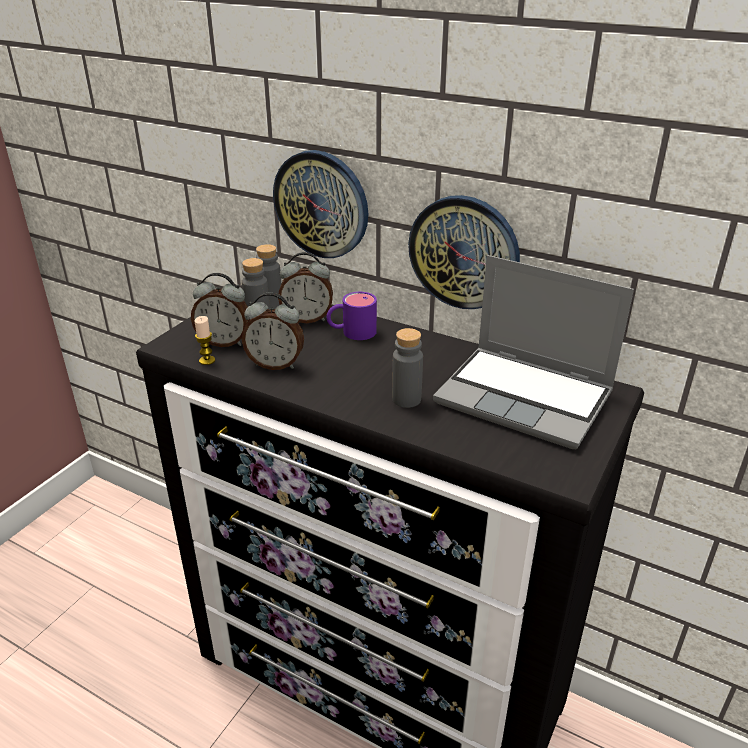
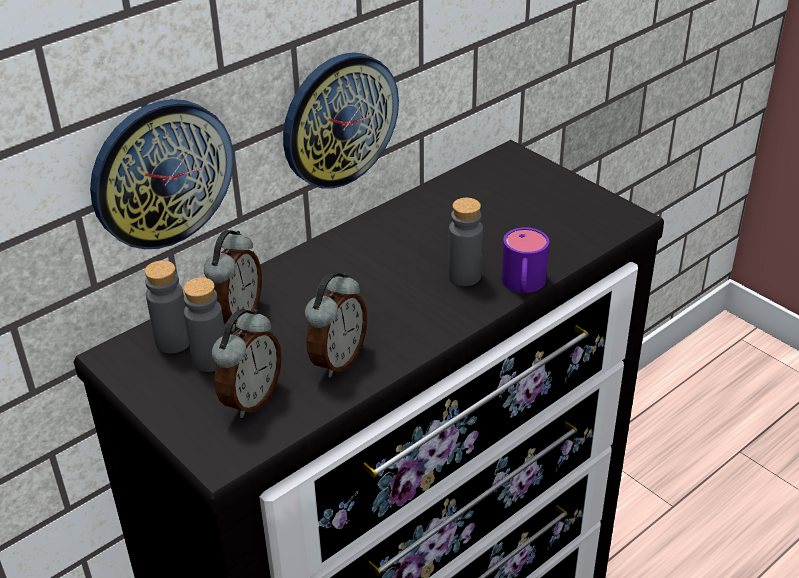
camera: 70 degrees left, 5 degrees up
(207, 360) = (291, 421): candle -> none
(351, 332) = (298, 286): purple mug -> purple mug (523, 285)
(526, 398) = (498, 203): laptop -> none

